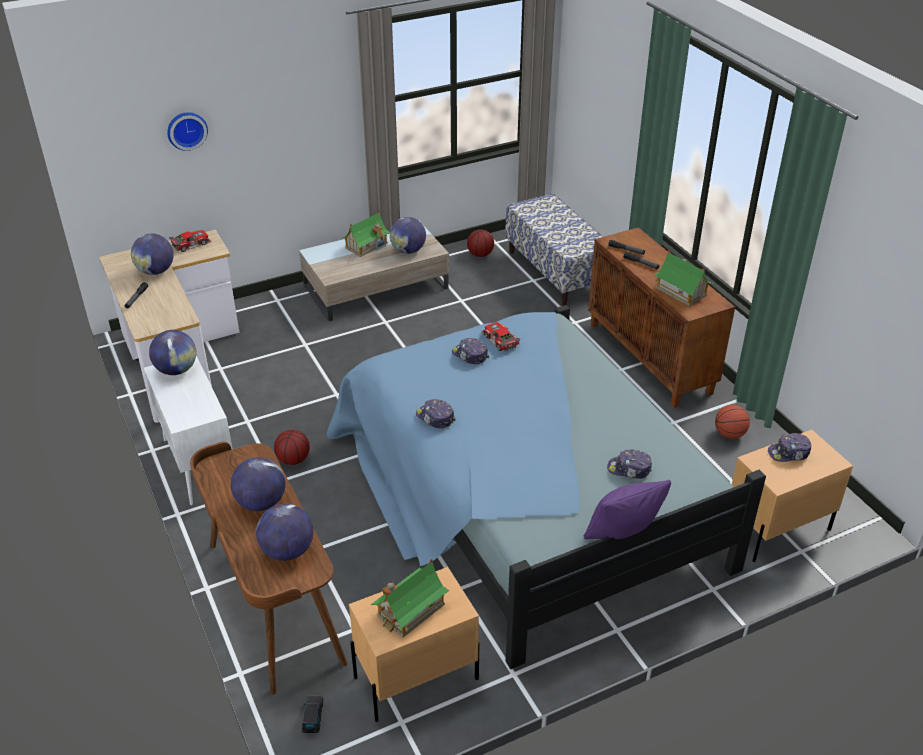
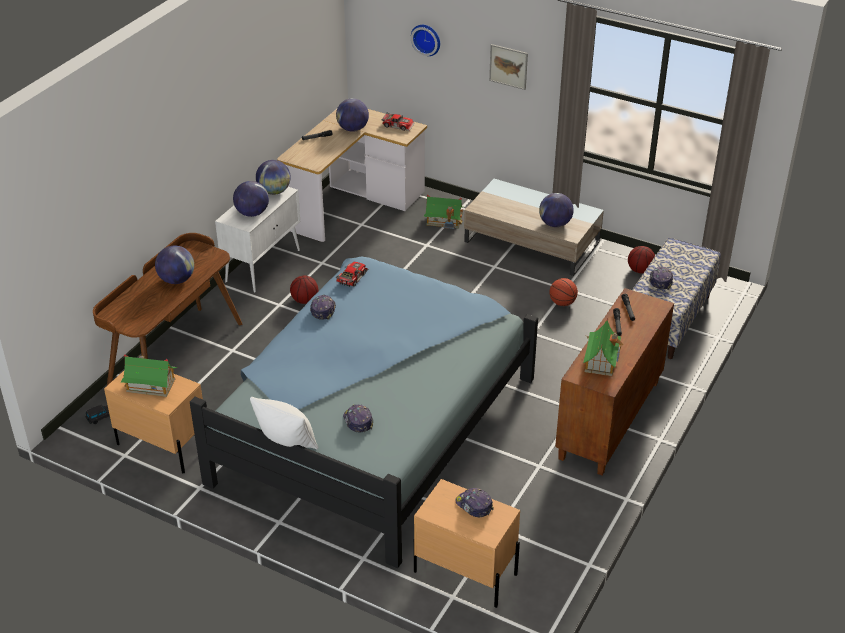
camera: 55 degrees right, 0 degrees up
(287, 551) = (145, 309): globe -> globe (252, 213)
(292, 117) = (508, 66): none -> picture
(366, 245) = (537, 203): toy house -> toy house (444, 220)
(470, 355) = (409, 295): cap -> cap (660, 281)
(499, 341) = (441, 301): toy car -> toy car (351, 277)
(622, 533) = (286, 443): purple pillow -> white pillow
(729, 434) = (558, 504): basketball -> basketball (562, 303)

